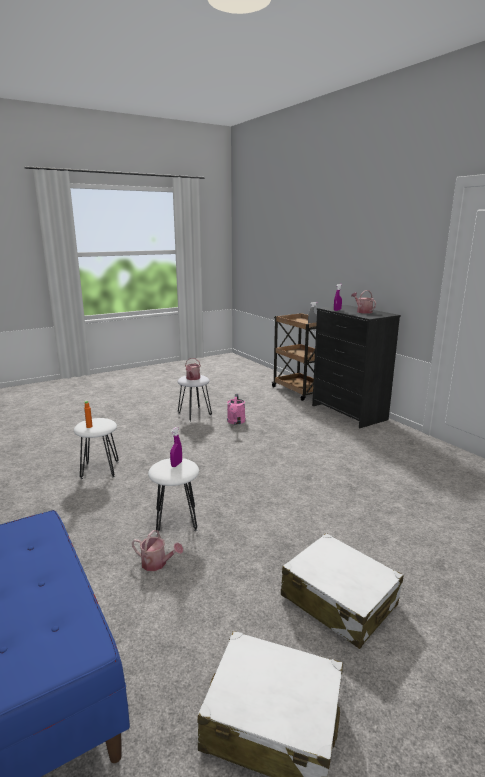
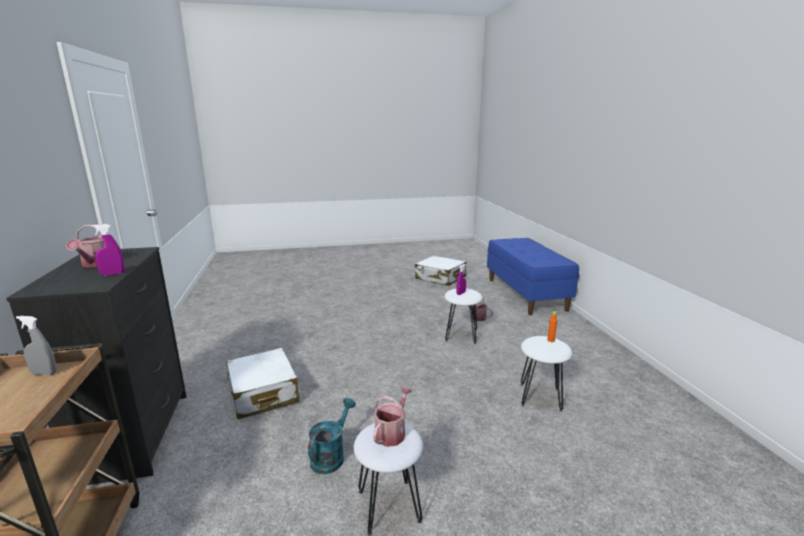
camera: 160 degrees left, 0 degrees up
(236, 422) = (331, 455): pink watering can -> turquoise watering can
(339, 600) = (390, 293): white suitcase -> white suitcase (263, 393)

